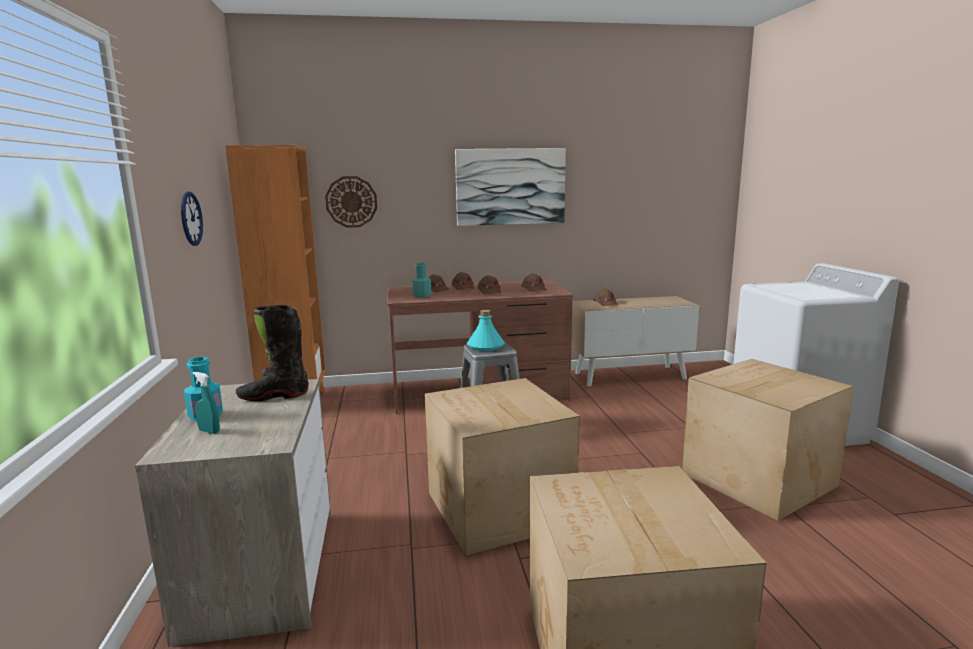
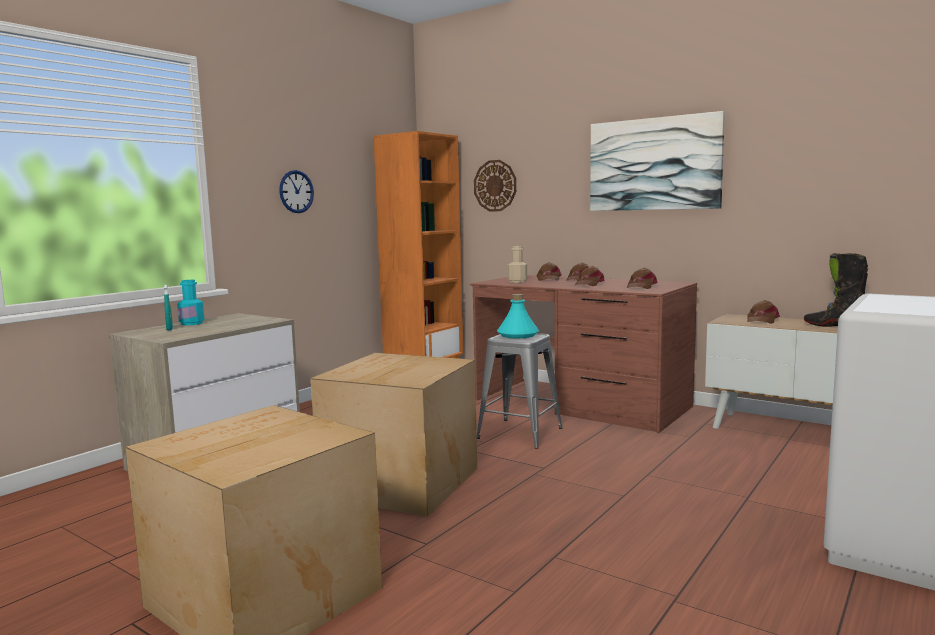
camera: 45 degrees right, 5 degrees down
(273, 396) = (244, 322): black boot -> black boot (833, 326)
(422, 295) = (517, 281): turquoise bottle -> beige bottle
(755, 479) = (703, 565): cardboard box -> none

